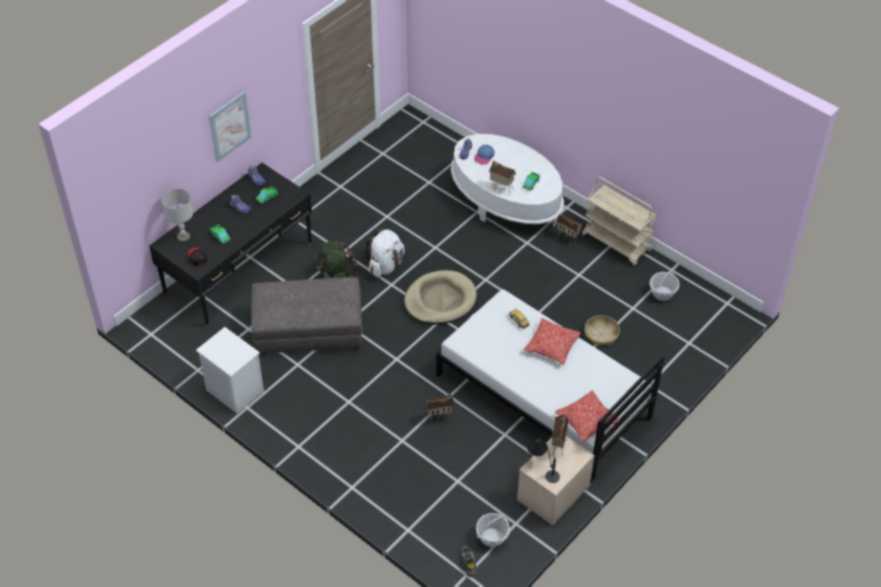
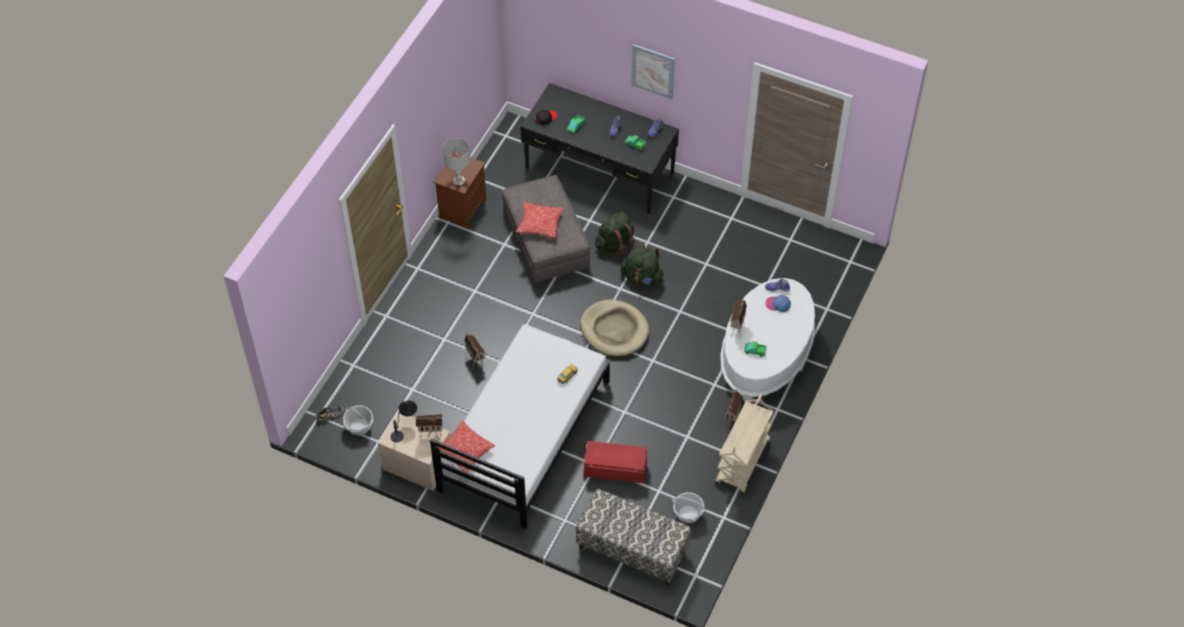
camera: 75 degrees right, 5 degrees up
(184, 237) = (566, 102): grey table lamp -> grey table lamp (459, 182)
(233, 391) = (462, 208): white nightstand -> brown nightstand
(386, 265) = (642, 278): white backpack -> green backpack
(551, 346) = (545, 407): pillow -> pillow (540, 224)
(601, 334) = (615, 469): basket -> red storage box
(692, 341) = (632, 550): none -> bench

